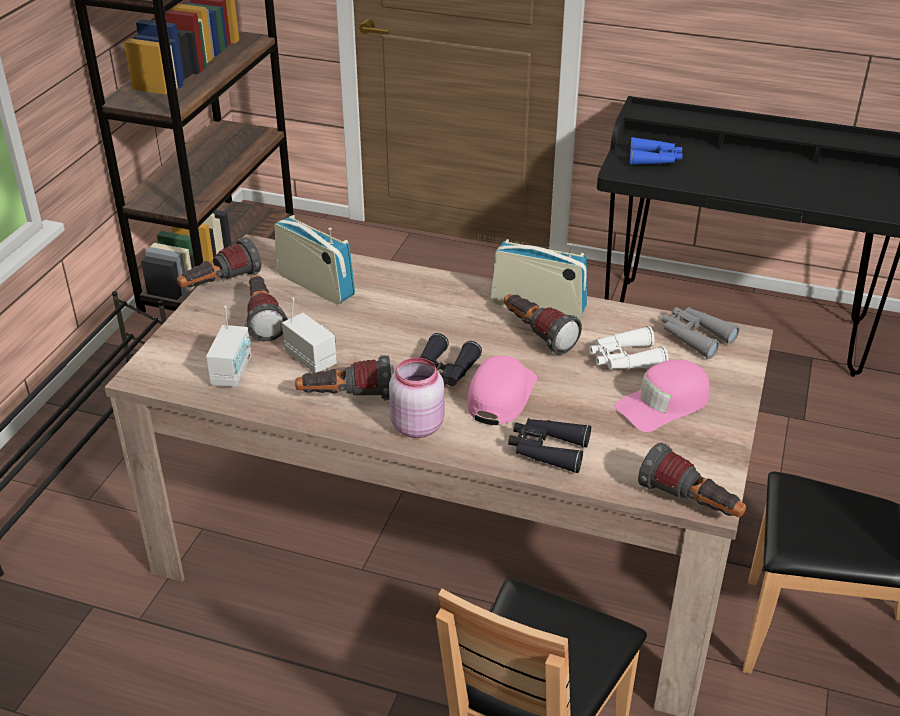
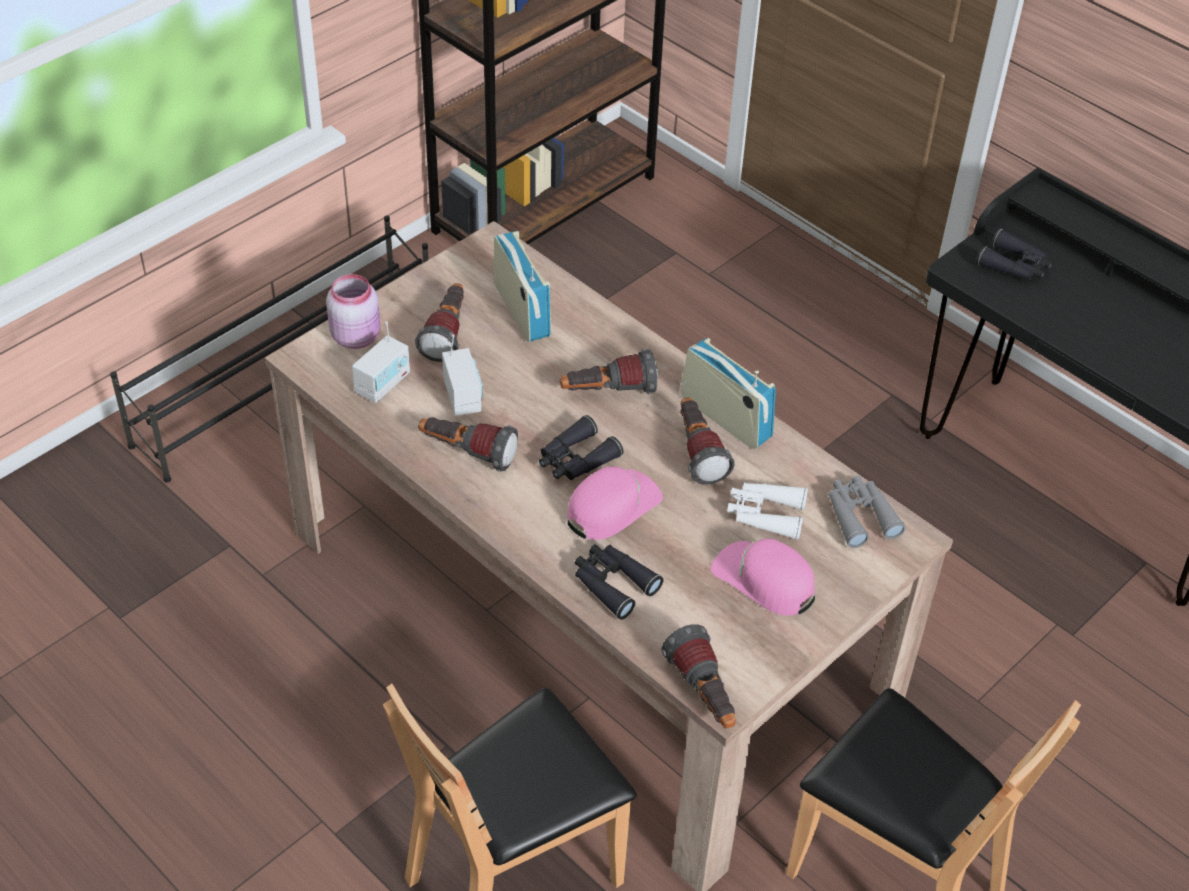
camera: 25 degrees right, 10 degrees up
(220, 284) = (431, 276): flashlight -> flashlight (608, 392)
(417, 425) = (511, 508): pink jar -> pink jar (356, 336)
(655, 159) = (1015, 266): blue binoculars -> black binoculars
(664, 404) = (764, 580): pink cap -> pink cap turned 45 degrees clockwise

